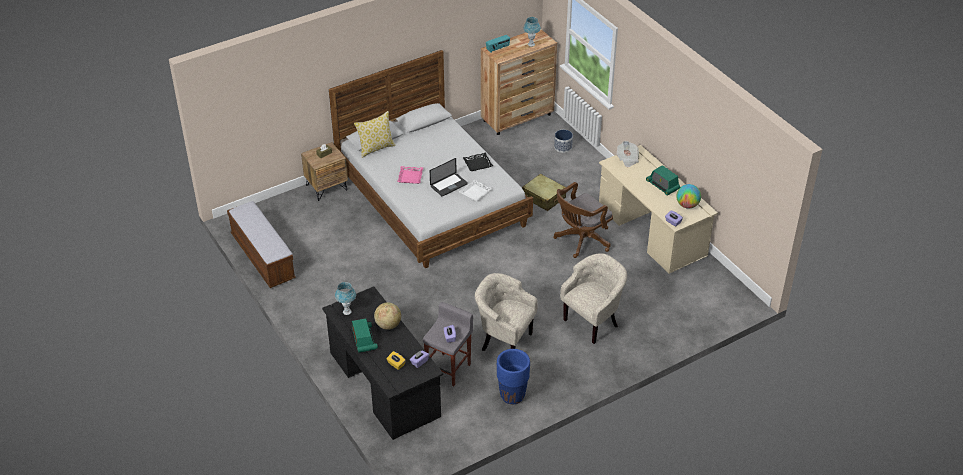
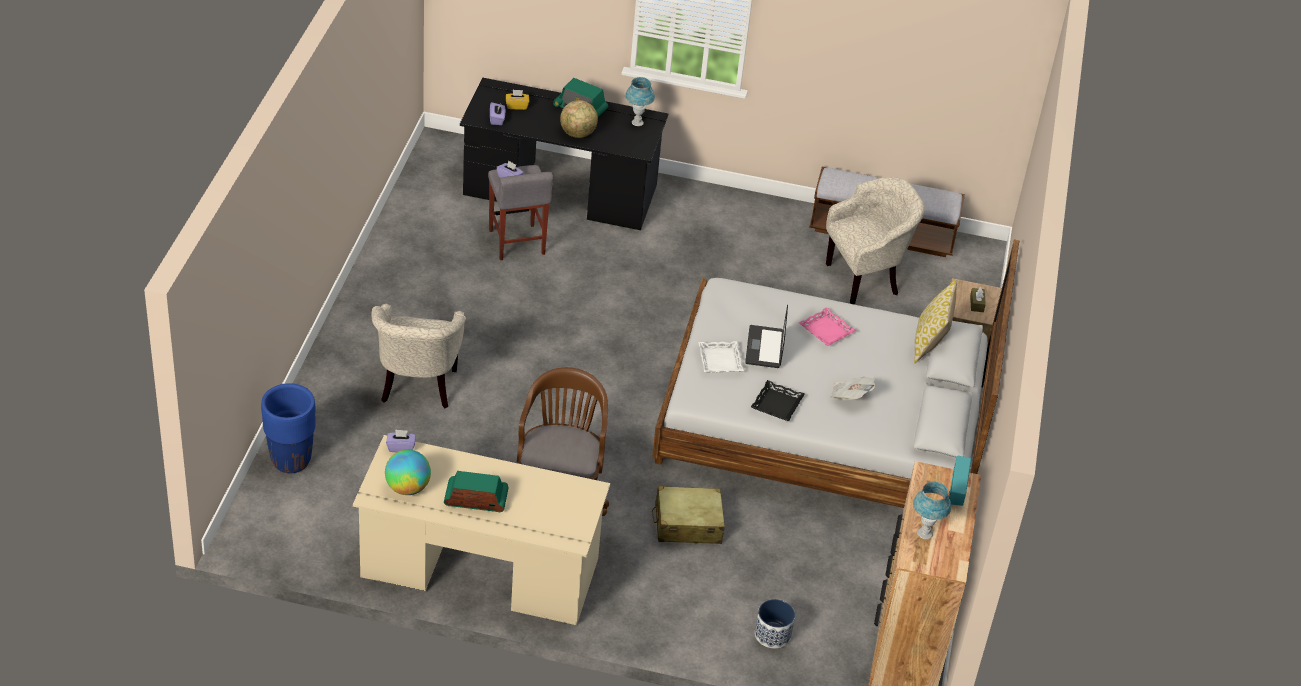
camera: 130 degrees right, 0 degrees up
(503, 341) = (495, 304): beige armchair -> beige armchair (866, 279)
(512, 396) = (415, 256): blue planter -> blue planter (291, 460)
(627, 159) = (575, 513): newspaper -> newspaper (850, 396)

